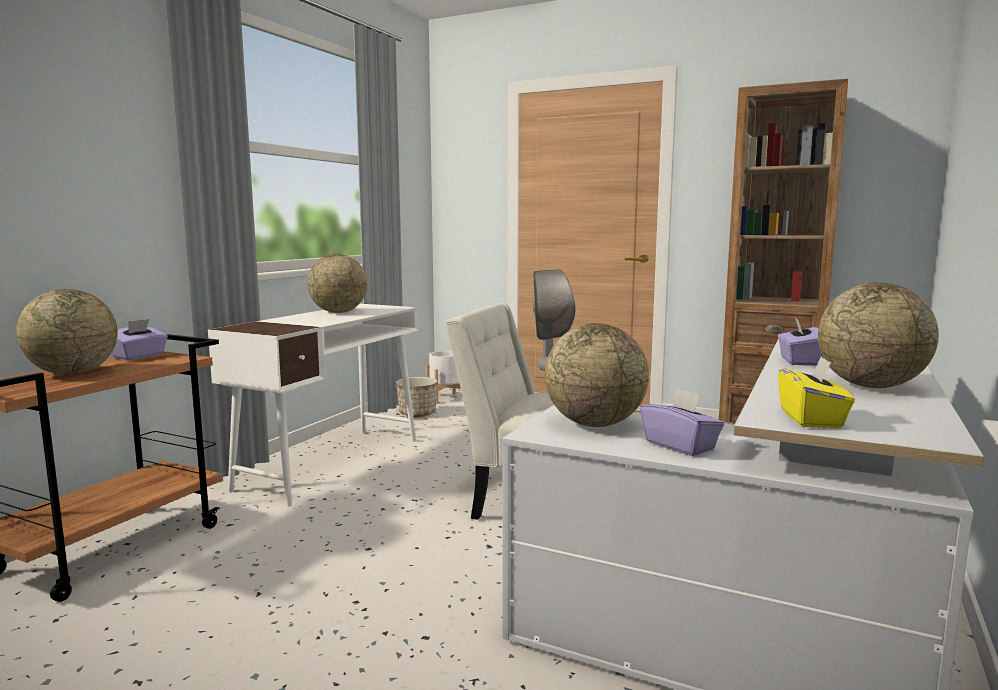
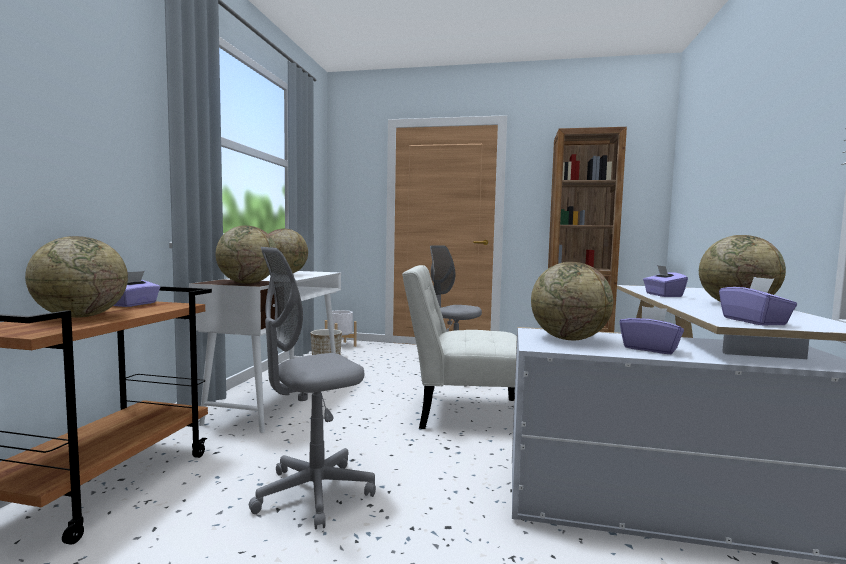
camera: 15 degrees left, 5 degrees down
(271, 329) = (247, 283): none -> globe
(304, 581) = (314, 493): none -> grey office chair
(812, 419) = (754, 321): yellow tissue box -> purple tissue box

